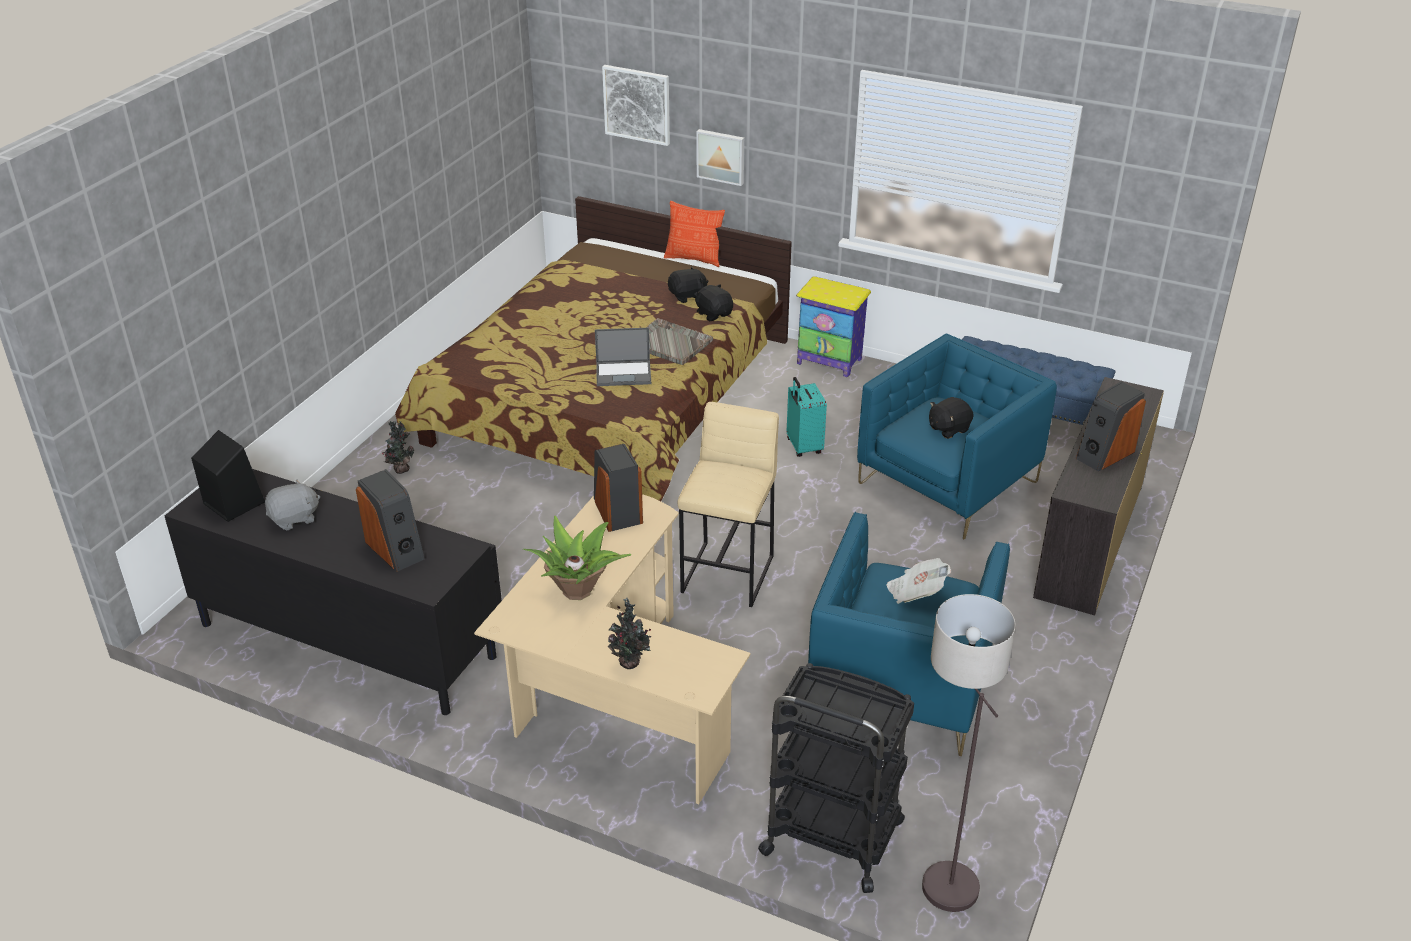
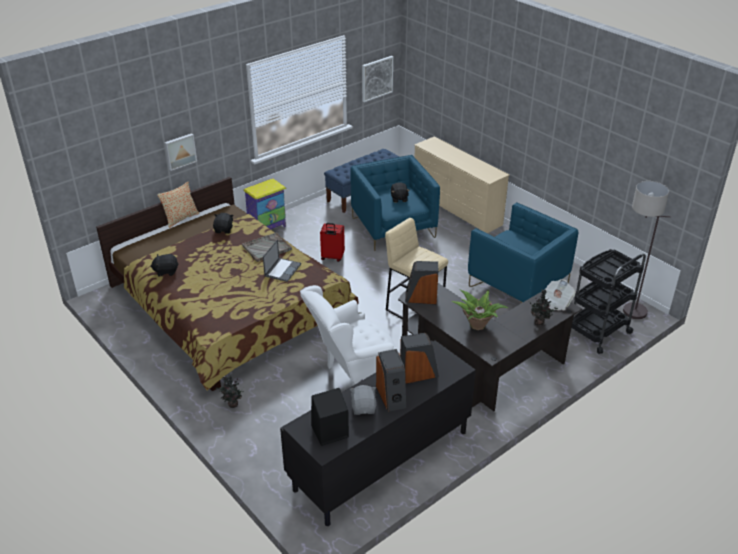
camera: 65 degrees left, 0 degrees up
(510, 560) = (353, 380): none -> white armchair
(612, 696) = (481, 371): beige desk -> black desk
(637, 104) = (123, 147): picture -> picture (376, 78)
(694, 259) = (181, 219): orange pillow -> beige pillow
(714, 314) = (250, 227): black plush toy -> black plush toy (166, 271)
(803, 447) = (332, 257): turquoise suitcase -> red suitcase
(916, 592) = (508, 243): newspaper -> newspaper (556, 302)
(1088, 540) = (456, 209): black dresser -> beige dresser
(1104, 454) = (468, 163): speaker -> speaker (391, 396)

